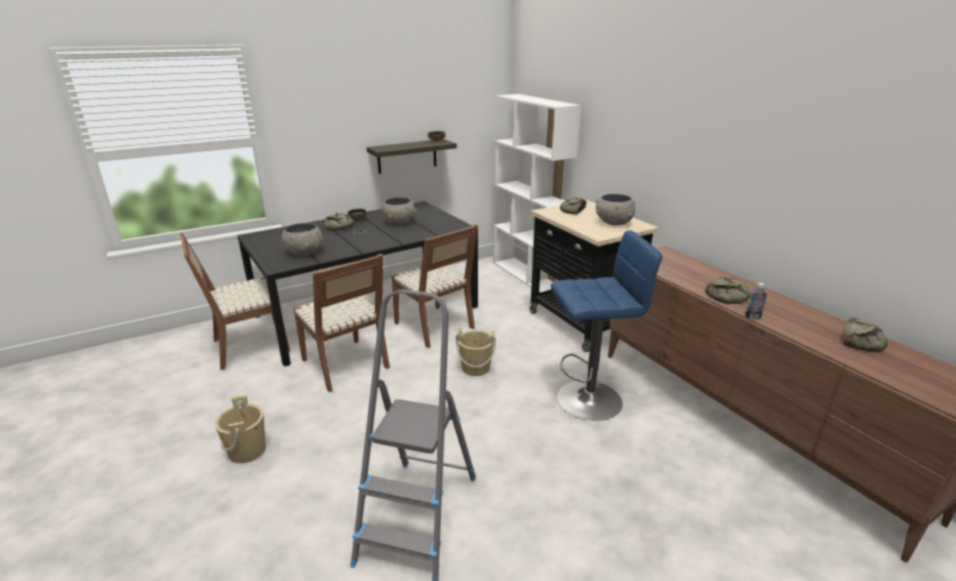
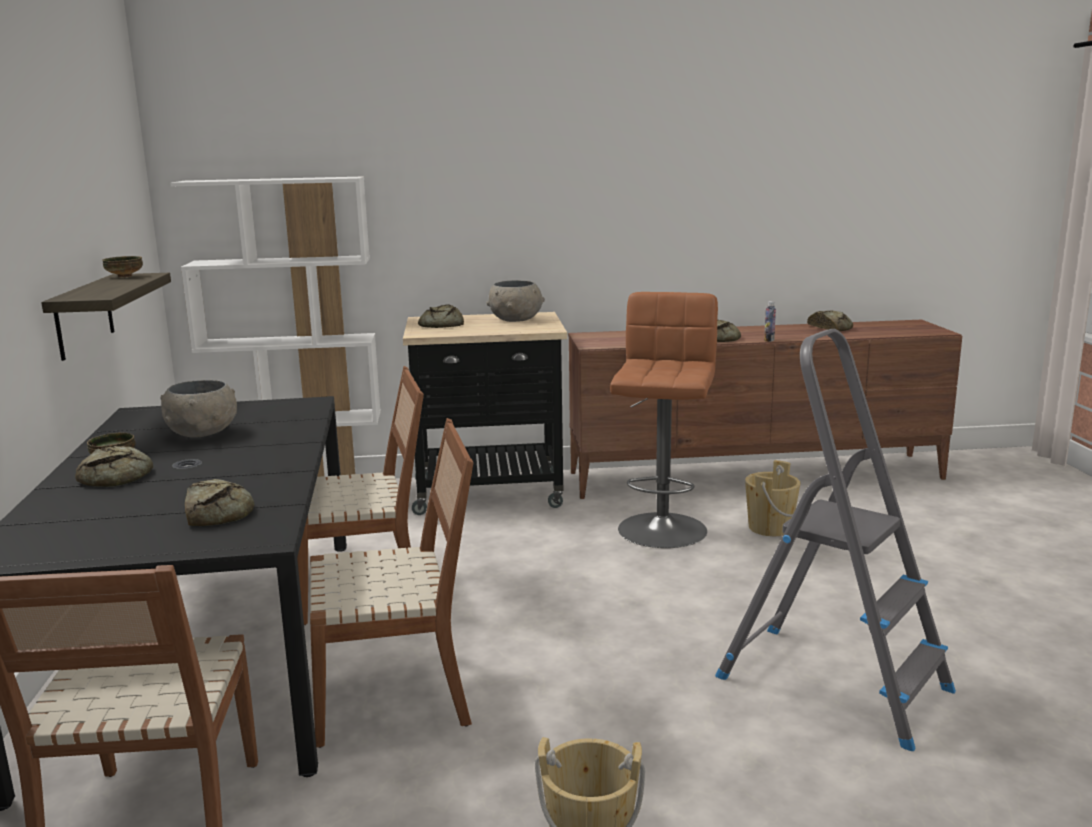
camera: 65 degrees left, 10 degrees down
(304, 252) = (219, 512): grey bowl -> bread
(475, 368) = (523, 582): beige bucket -> beige bucket (770, 528)
(590, 400) = (663, 530): blue stool -> brown stool

